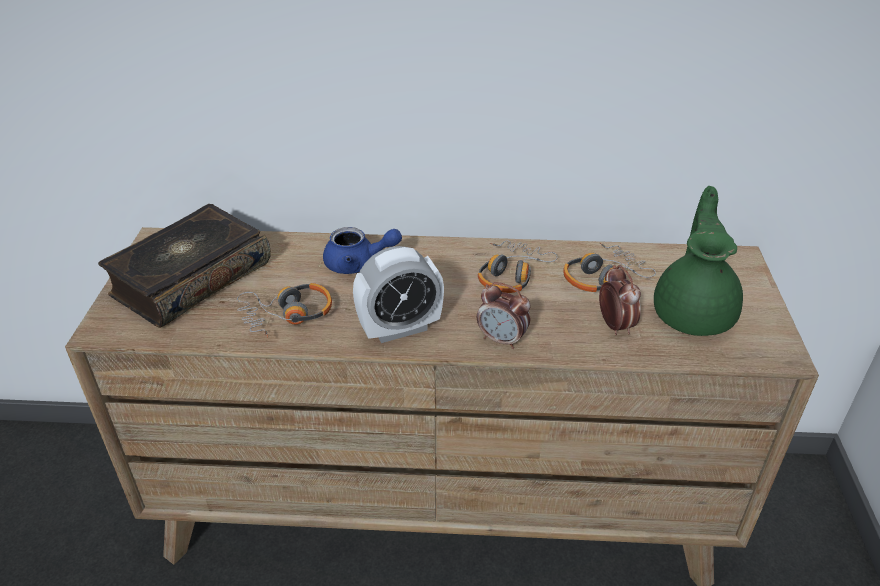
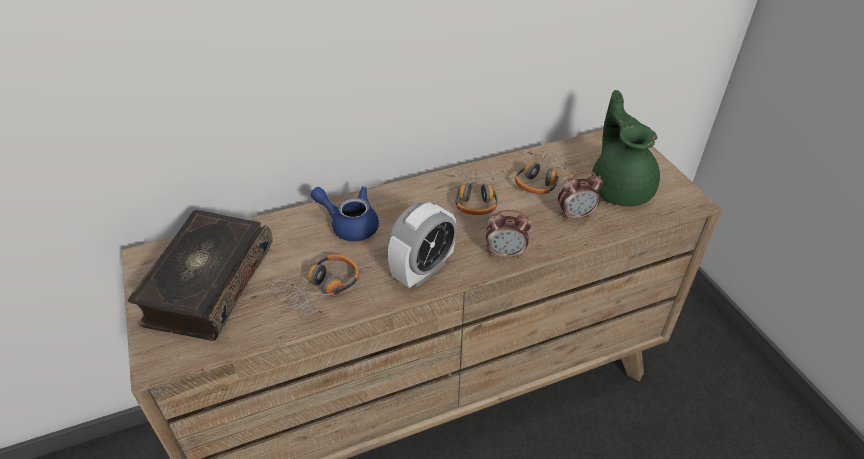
camera: 25 degrees left, 5 degrees up
(358, 264) = (349, 224): blue teapot -> blue teapot turned 135 degrees counterclockwise
(615, 325) = (575, 215): alarm clock -> alarm clock turned 120 degrees clockwise

